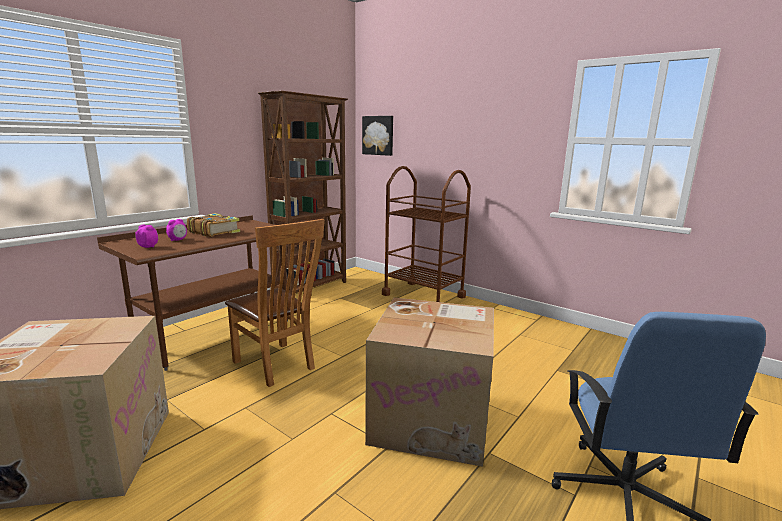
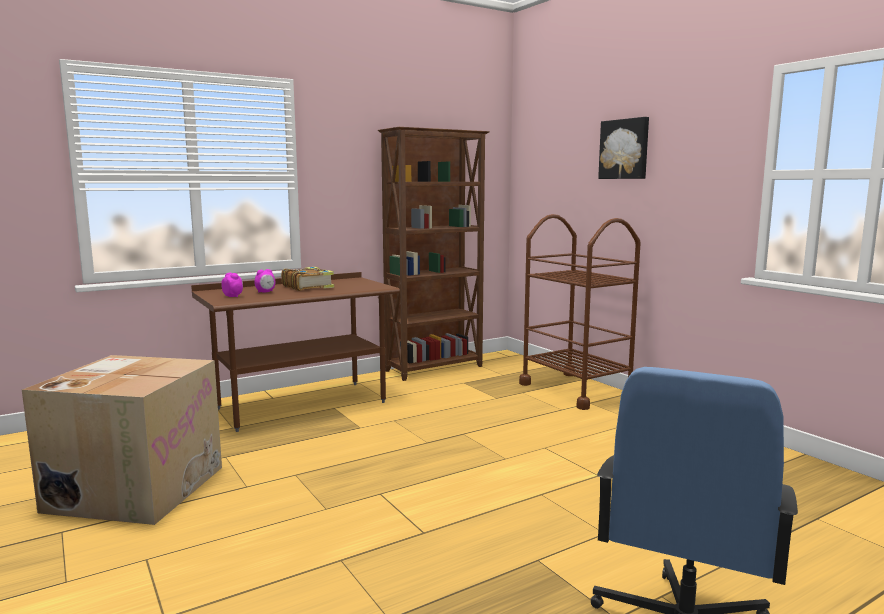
camera: 20 degrees right, 5 degrees down
(277, 366) = (349, 442): brown chair -> none
(378, 135) = (535, 176): picture -> picture (624, 149)
(432, 418) = (492, 516): cardboard box -> none

